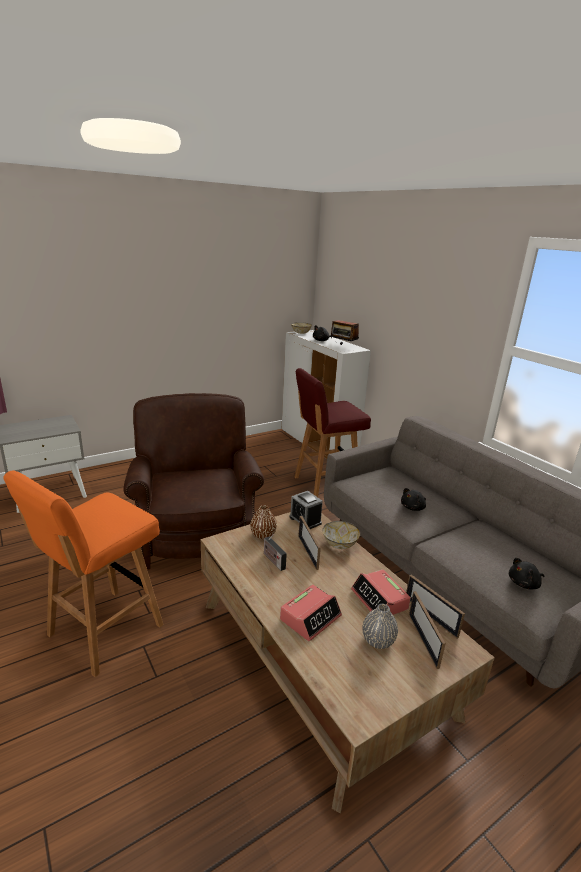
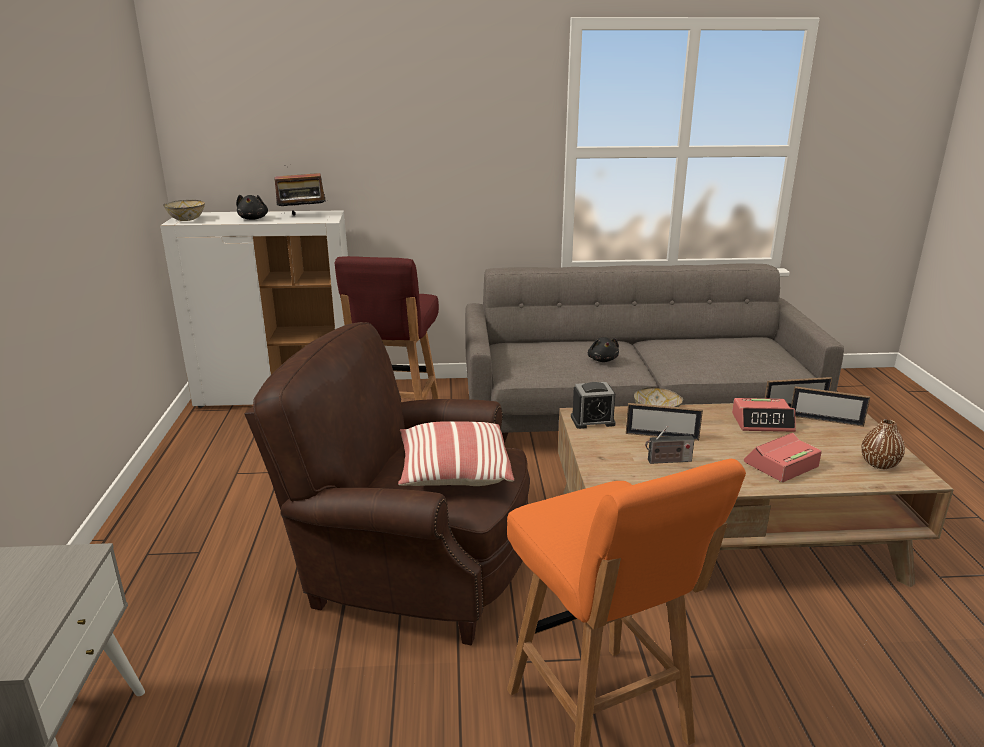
camera: 60 degrees left, 0 degrees up
(192, 486) = (453, 472): none -> pillow
(263, 535) = (608, 454): brown vase -> brown vase (879, 464)
(310, 617) = (781, 465): alarm clock -> alarm clock turned 105 degrees counterclockwise
(378, 641) = (823, 441): grey vase -> none
(524, 584) = (755, 358): black plush toy -> none

